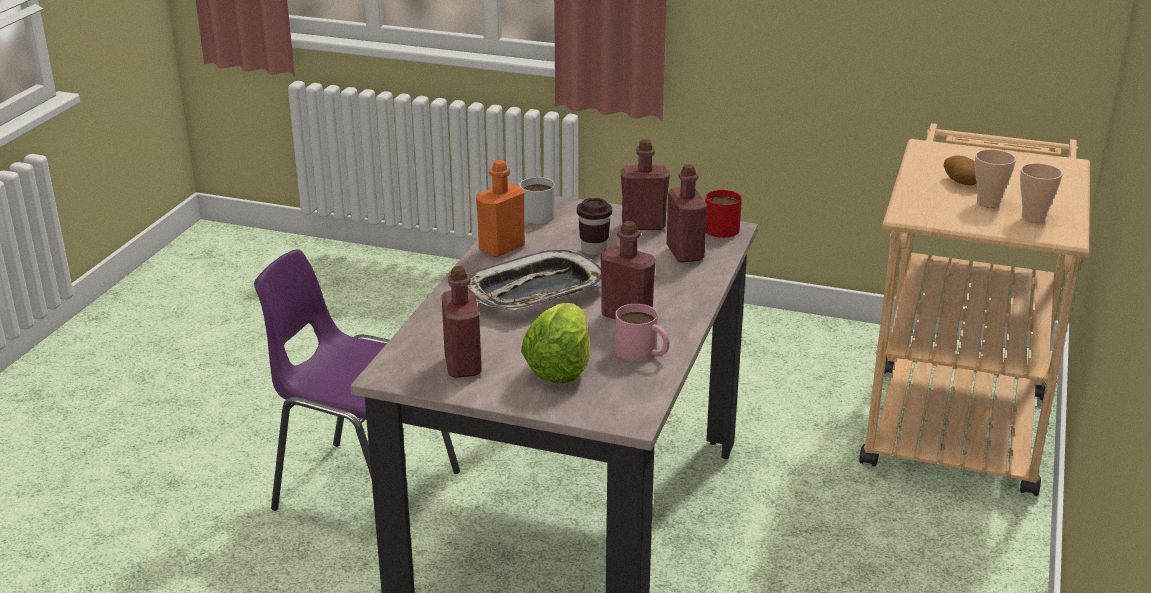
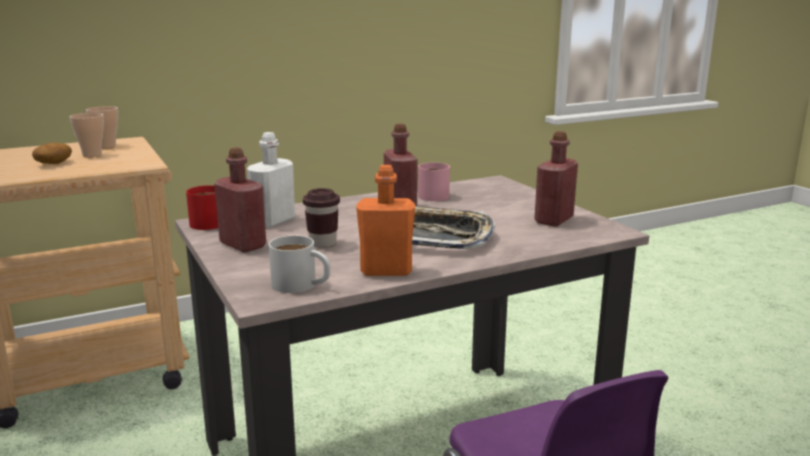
camera: 135 degrees left, 10 degrees down
(559, 367) = (493, 203): lettuce -> none
(685, 253) = (273, 221): red bottle -> white bottle

